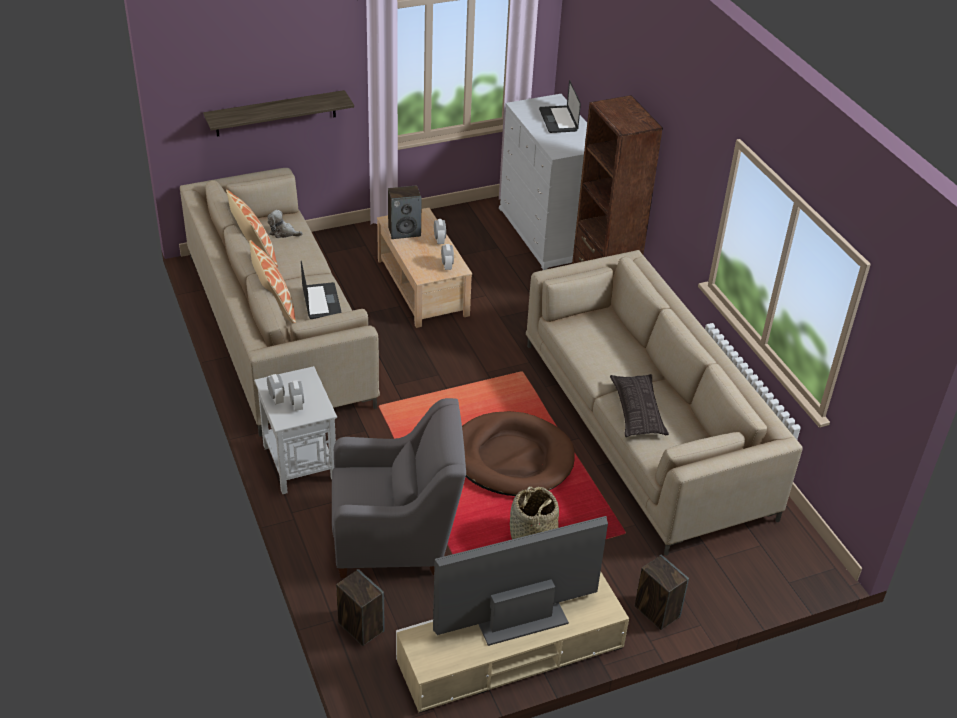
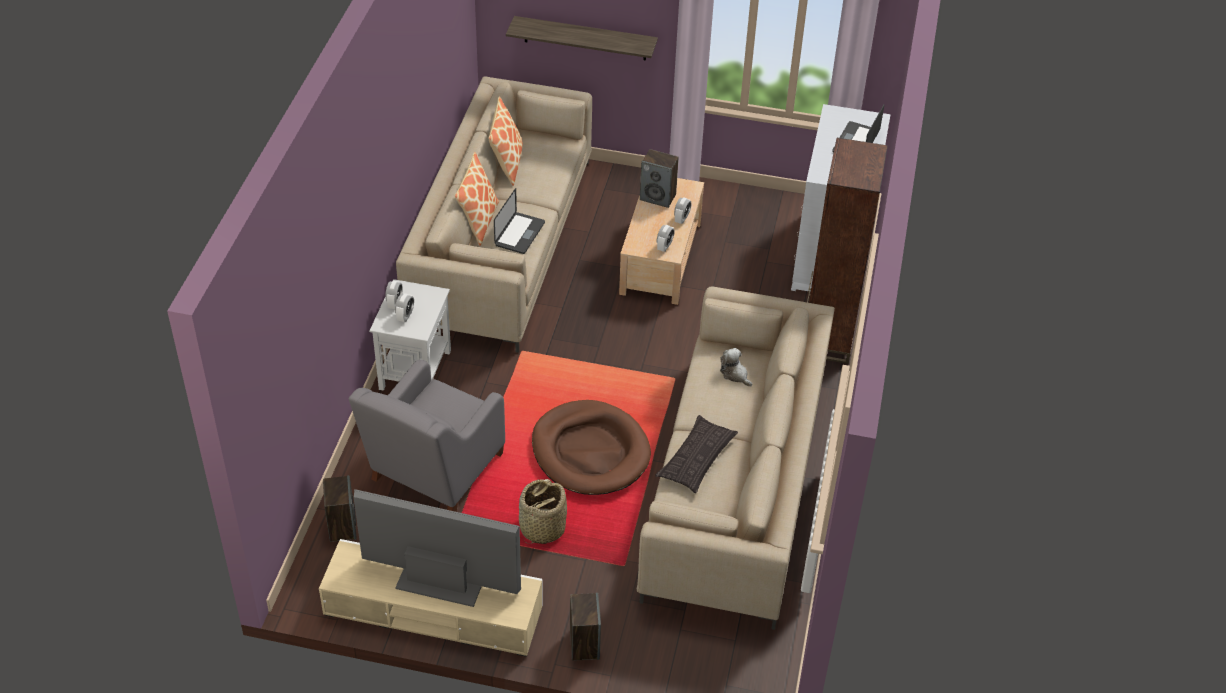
camera: 35 degrees right, 5 degrees up
(283, 232) = (547, 155): plush toy -> plush toy (735, 374)
(397, 538) = (433, 471): grey armchair -> grey armchair turned 90 degrees clockwise

